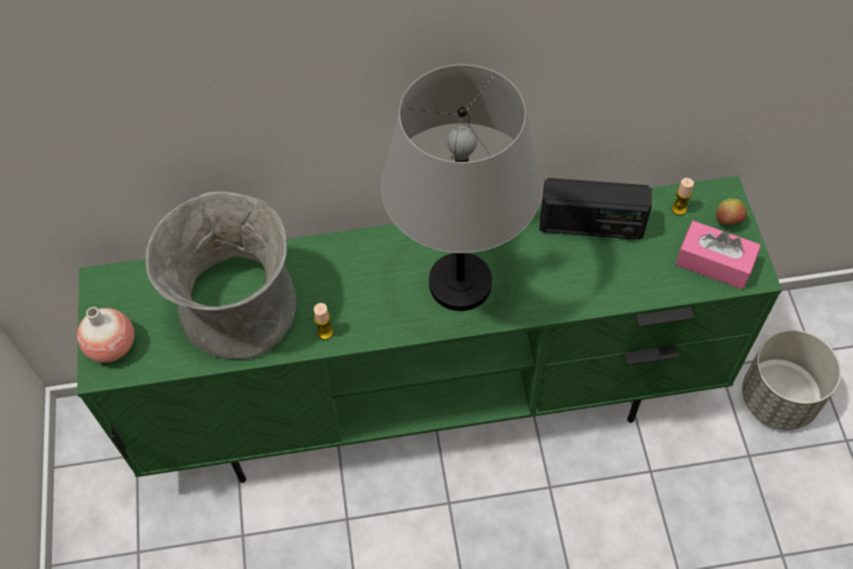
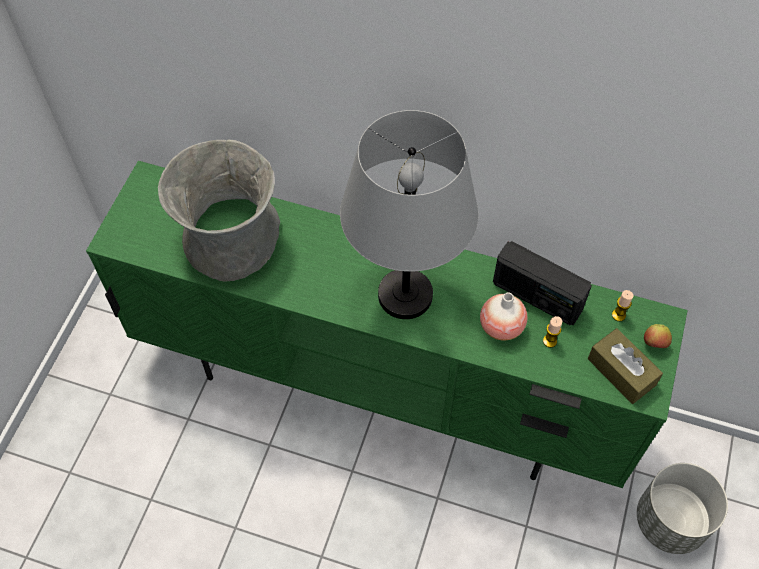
camera: 25 degrees right, 0 degrees up
(112, 346) = (128, 227): vase -> vase (501, 326)
(325, 332) = (282, 286): candle -> candle (549, 341)
(714, 263) = (621, 372): pink tissue box -> brown tissue box

